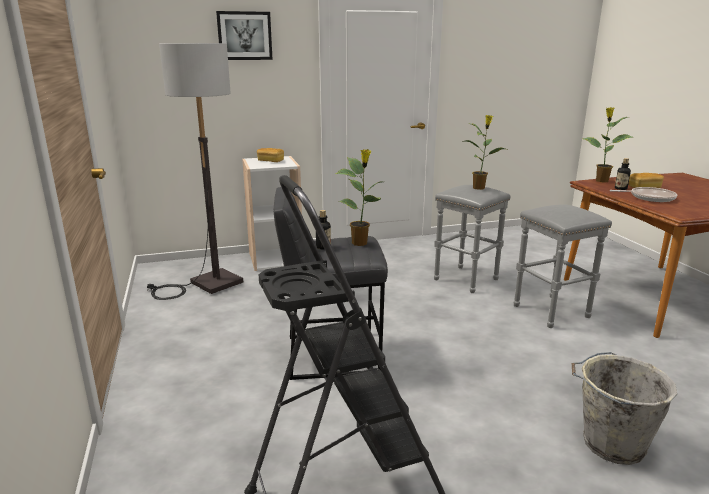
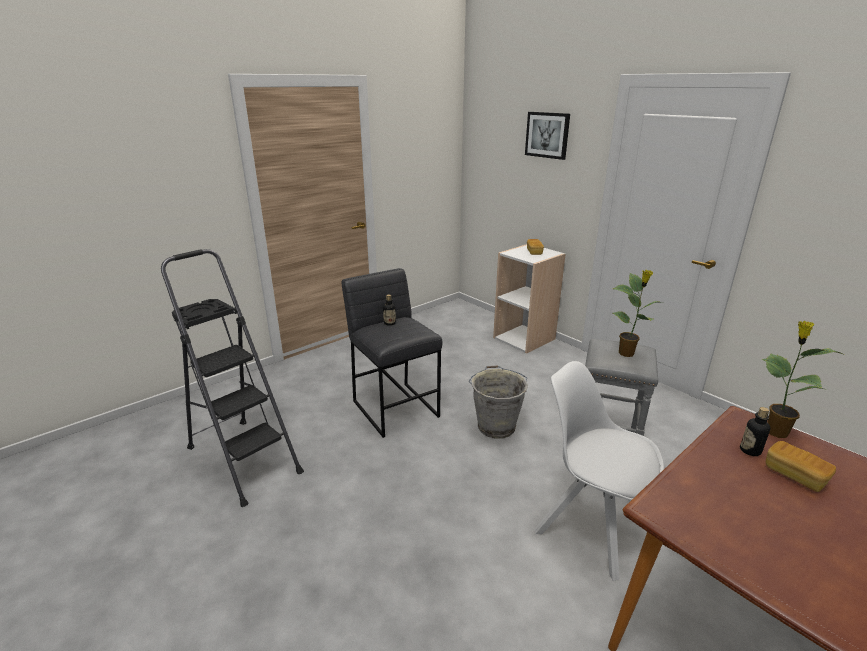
camera: 65 degrees right, 5 degrees up
(203, 286) = (449, 329): floor lamp -> none
(360, 243) = (407, 333): potted plant -> none
(549, 311) = (590, 527): grey stool -> white chair
(610, 443) = (346, 596): grey bucket -> grey bucket (496, 425)
(649, 198) = (728, 479): frying pan -> none

